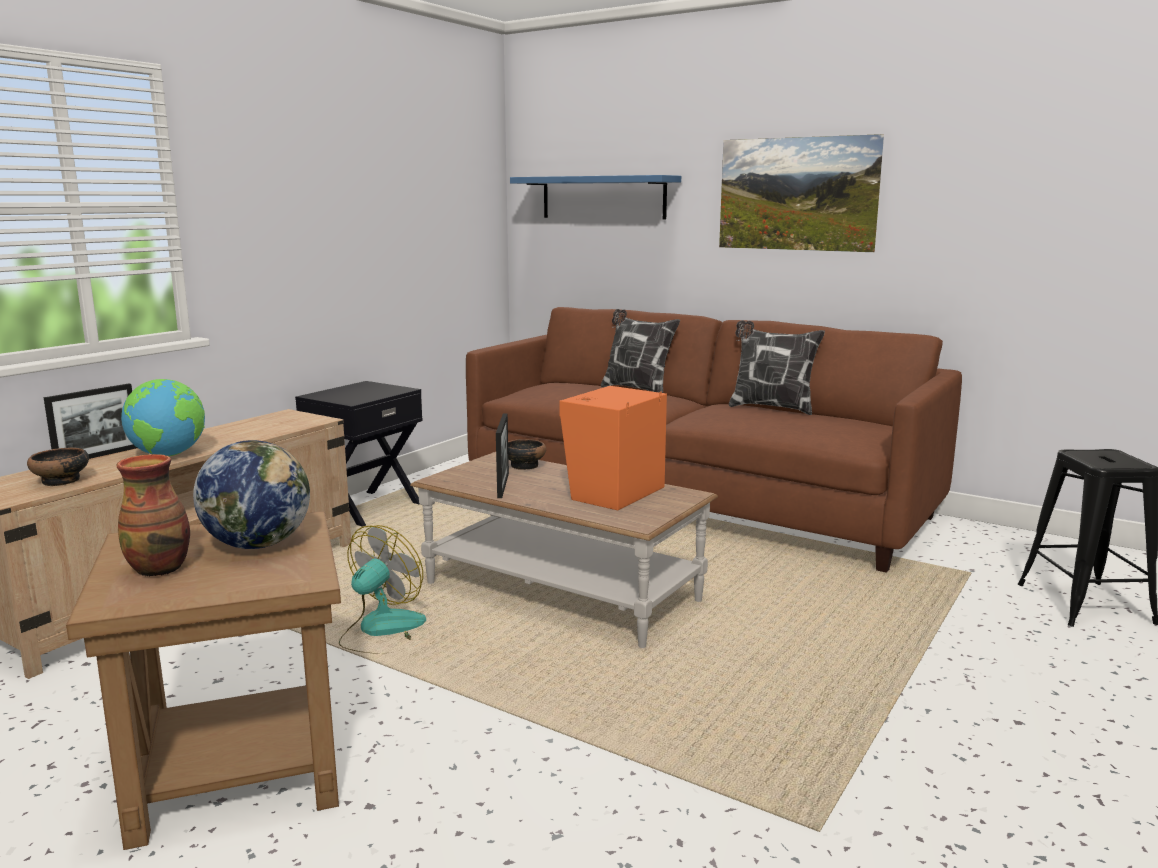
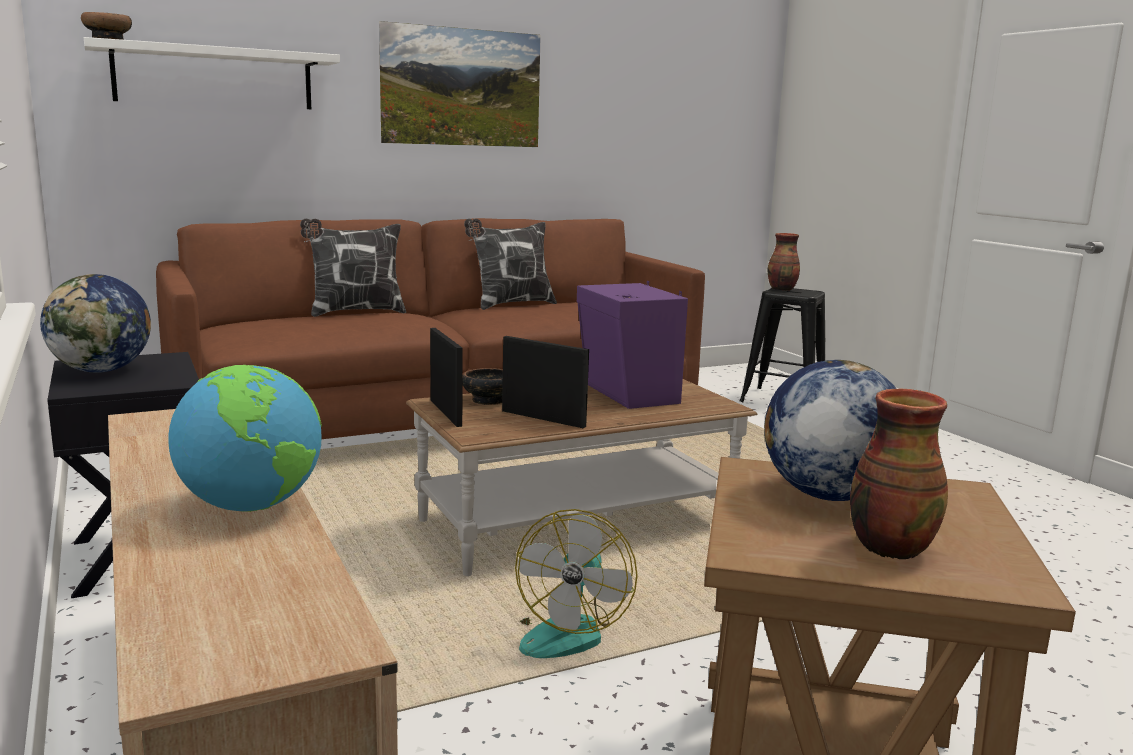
camera: 60 degrees left, 0 degrees up
(61, 481) = (278, 595): bowl -> bowl (108, 39)
(98, 456) = (140, 555): picture frame -> picture frame (445, 412)
(356, 389) = (102, 371): none -> globe
(381, 631) = (566, 631): fan -> fan turned 135 degrees counterclockwise
(603, 197) = (214, 77): blue shelf -> white shelf
(613, 492) = (628, 394): orange speaker -> purple speaker
(1101, 453) = (782, 289): none -> vase

